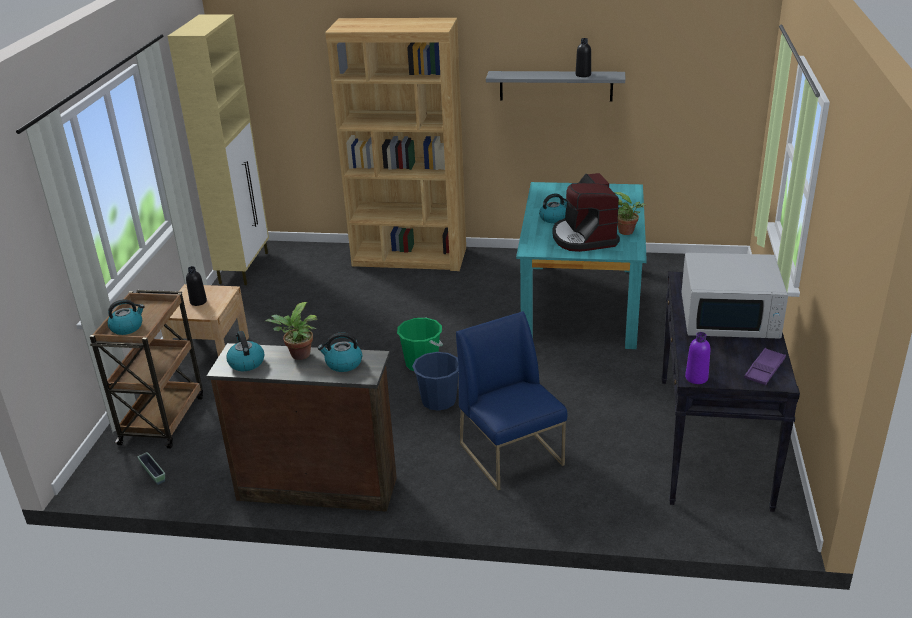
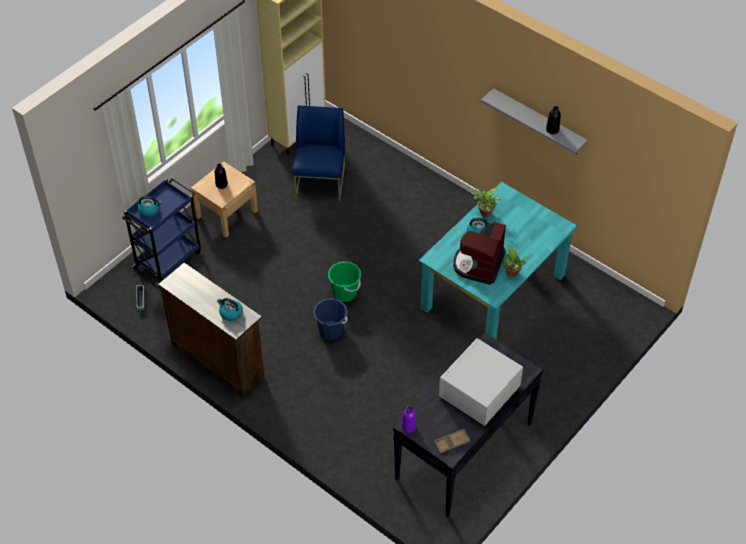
camera: 30 degrees right, 20 degrees up
(163, 418) = (168, 259): brown cart -> blue cart
(246, 362) = (183, 284): kettle -> none
(298, 356) = (212, 294): potted plant -> potted plant (484, 213)
(409, 257) = (416, 181): brown bookcase -> none
(512, 454) = (340, 395): blue chair -> blue chair (320, 182)
(730, 317) = (478, 392): white microwave -> white microwave turned 90 degrees clockwise
(764, 370) = (452, 442): purple tray -> brown tray

